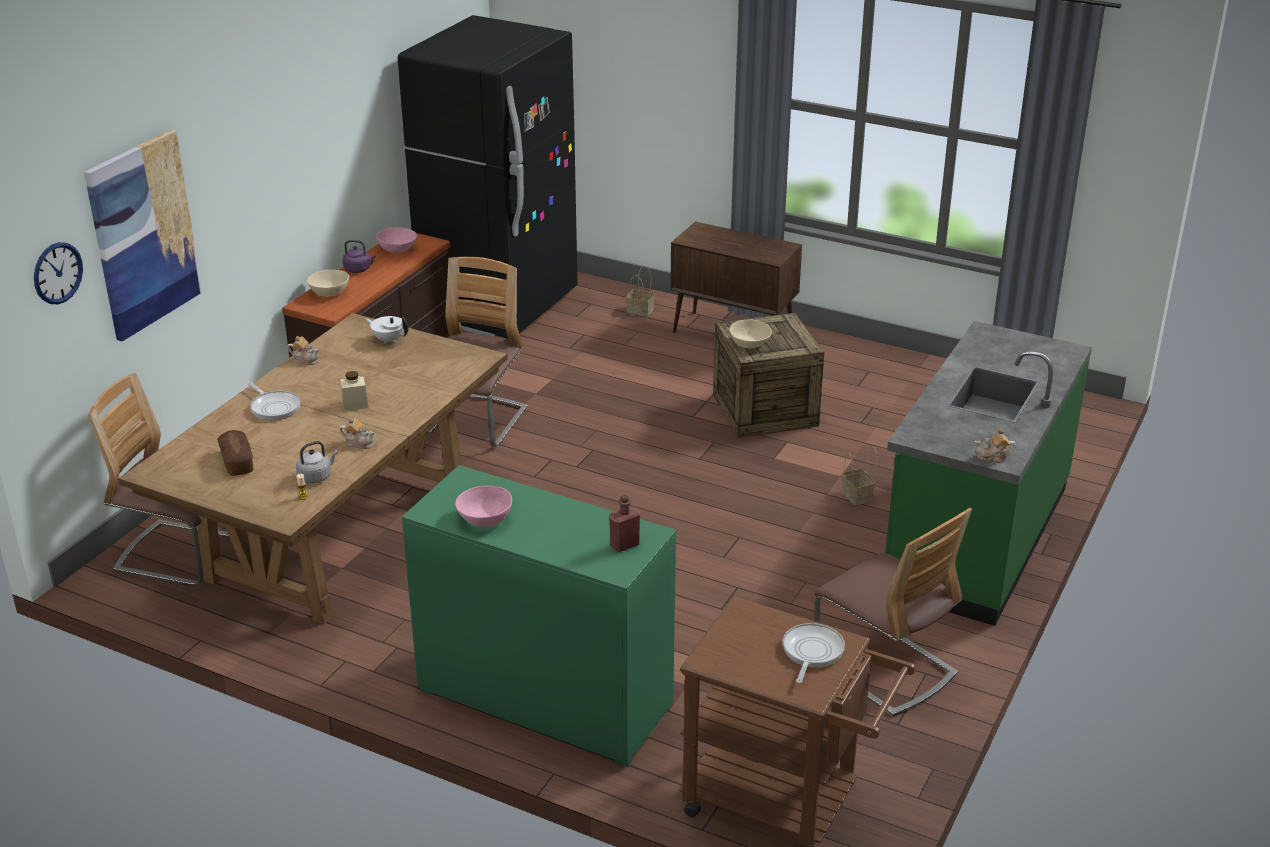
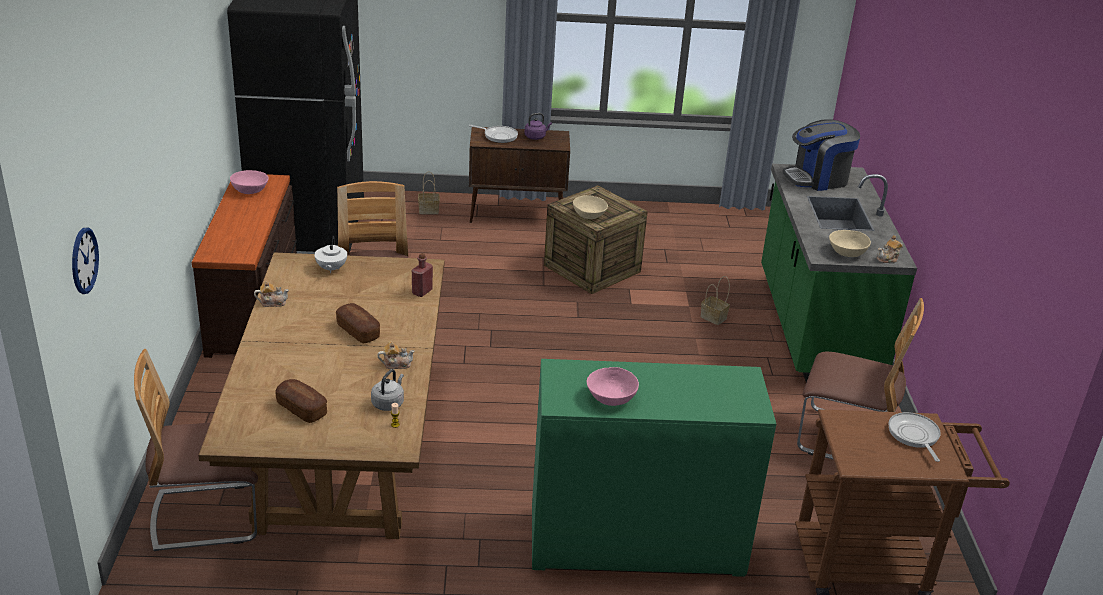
camera: 30 degrees left, 0 degrees up
(143, 234) = (123, 208): picture -> none
(274, 407) = (286, 351): frying pan -> frying pan (498, 136)
(329, 292) = (224, 239): beige bowl -> beige bowl (847, 252)
(355, 404) = (358, 331): beige jar -> bread
(359, 269) = (232, 214): purple kettle -> purple kettle (536, 137)
(389, 339) = (331, 269): white teapot -> white teapot turned 90 degrees counterclockwise
(624, 545) = (738, 389): red bottle -> red bottle (422, 292)
(1012, 349) = (817, 178): none -> coffee machine

